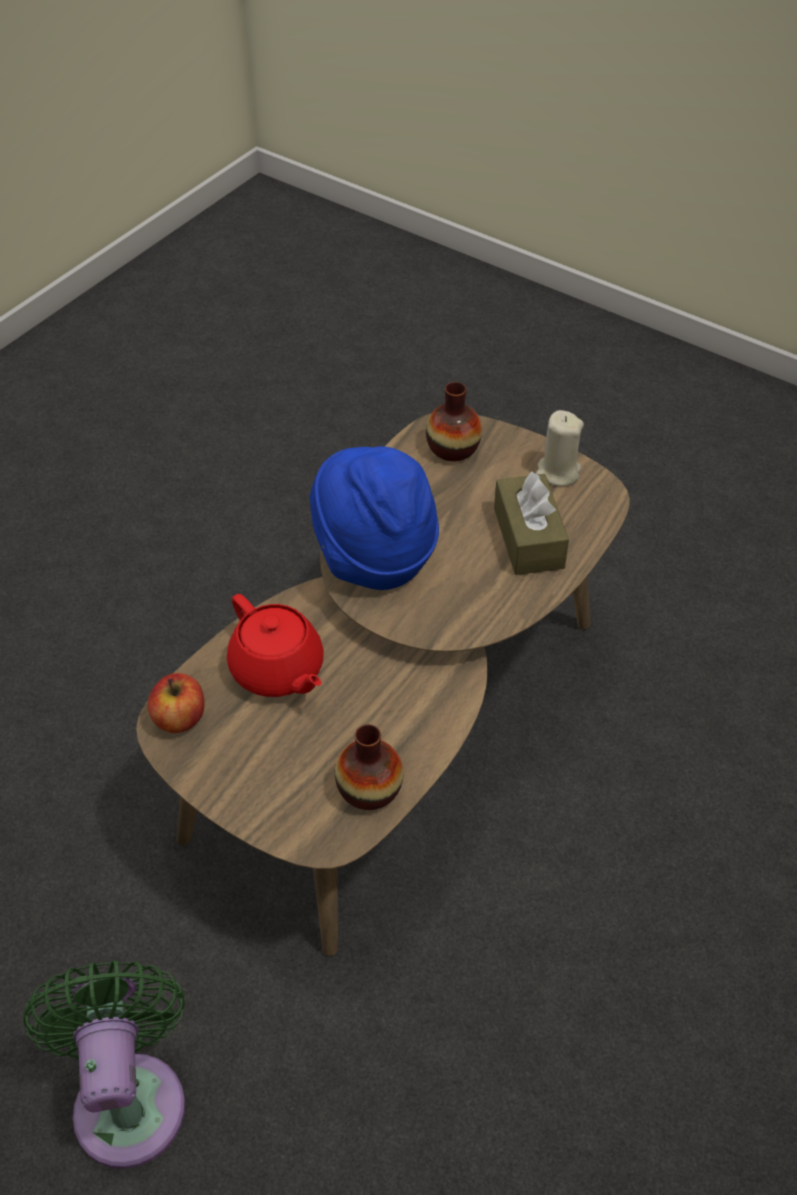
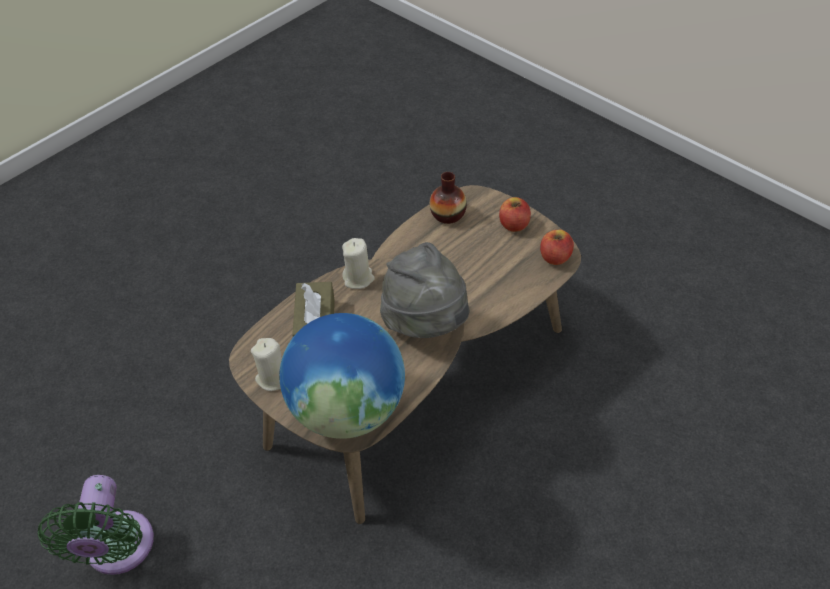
camera: 170 degrees left, 0 degrees up
(129, 1096) = (573, 224): green fan -> green fan (118, 550)
(248, 777) = (514, 225): none -> apple
(278, 670) = (496, 279): red teapot -> none
(373, 555) = (426, 323): blue hat -> grey hat
(453, 448) = (348, 409): vase -> globe
(489, 611) = (358, 278): none -> beige candle

